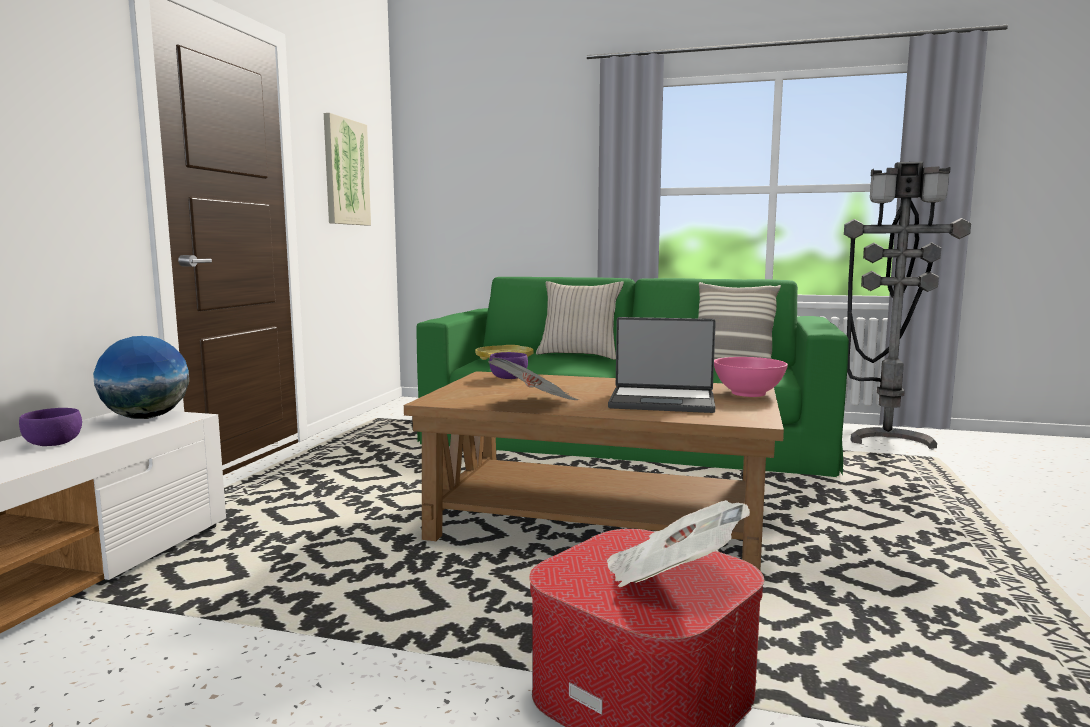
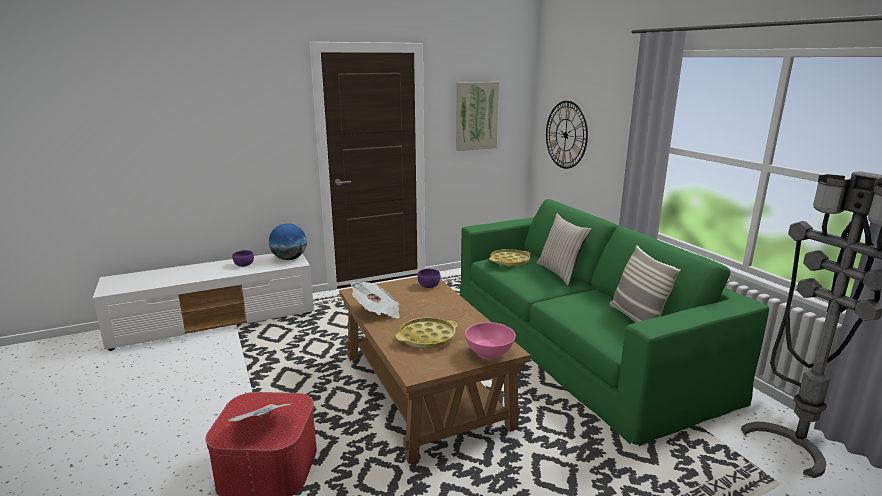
camera: 50 degrees right, 10 degrees up
(469, 202) = (566, 135): none -> wall clock
(662, 402) = (427, 338): laptop -> yellow tray

